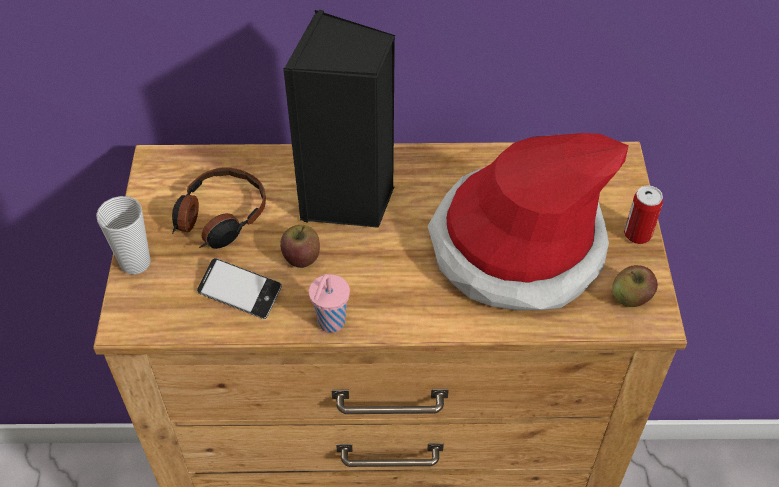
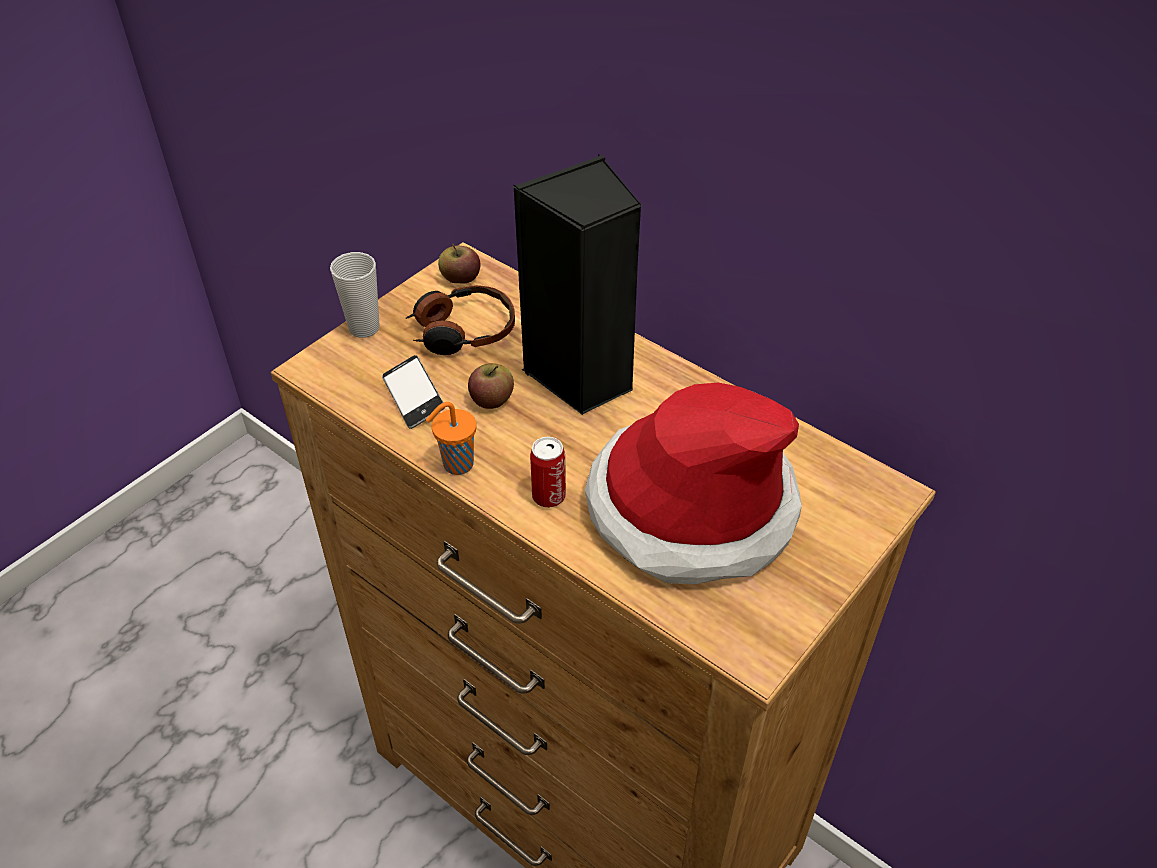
camera: 40 degrees right, 5 degrees down
(330, 323) = (456, 465): pink cup -> orange cup
(631, 297) = (754, 623): apple -> apple (460, 278)
(637, 234) = (828, 572): can -> can (548, 496)

